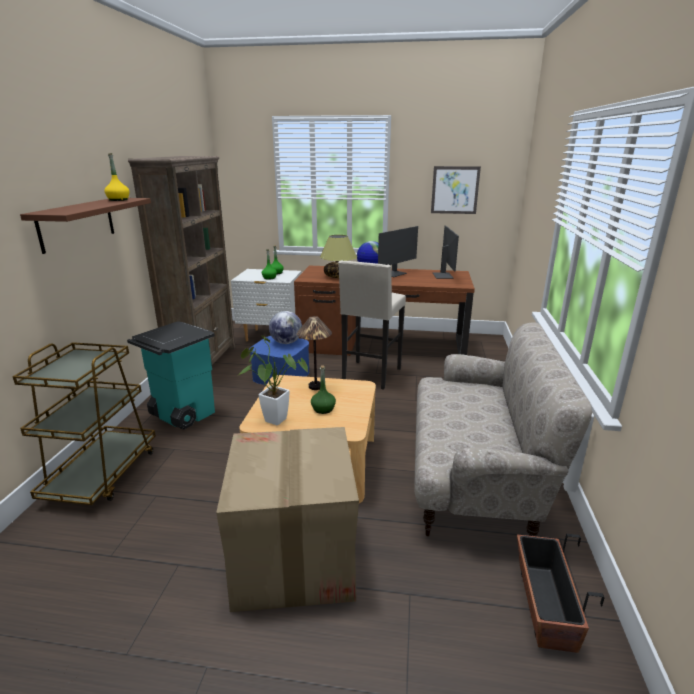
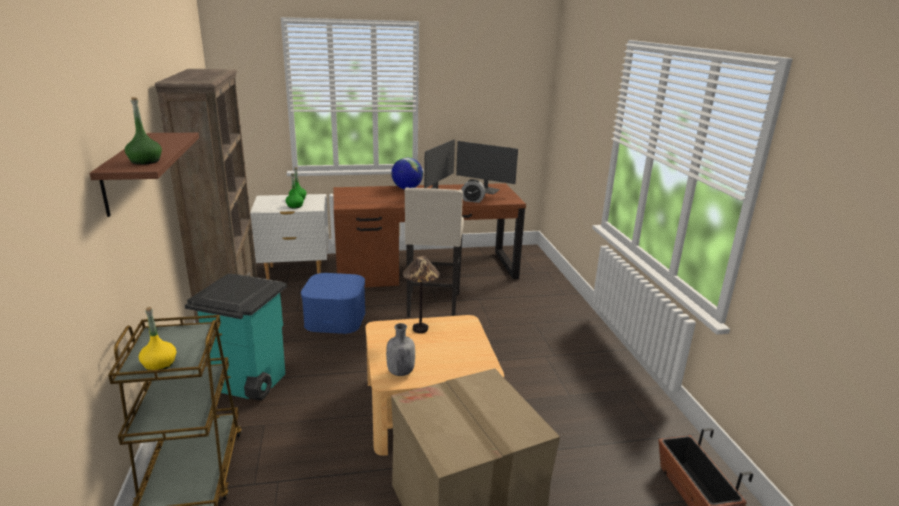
camera: 20 degrees left, 0 degrees up
(118, 200) = (165, 138): yellow bottle -> yellow bottle (159, 364)
(272, 418) = (400, 371): potted plant -> grey bottle
(286, 342) = (339, 281): globe -> none
(323, 409) = (445, 352): green bottle -> green bottle (145, 161)
(338, 276) = (378, 199): table lamp -> none
(423, 282) = (472, 200): none -> alarm clock
(443, 275) = (486, 190): monitor -> monitor turned 135 degrees clockwise
(455, 190) = (487, 100): picture -> none
(474, 477) = (584, 394): beige sofa -> none

